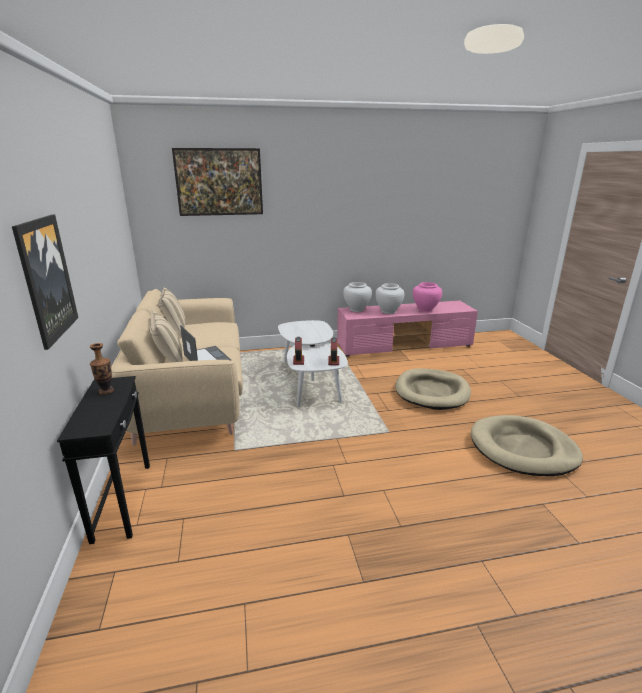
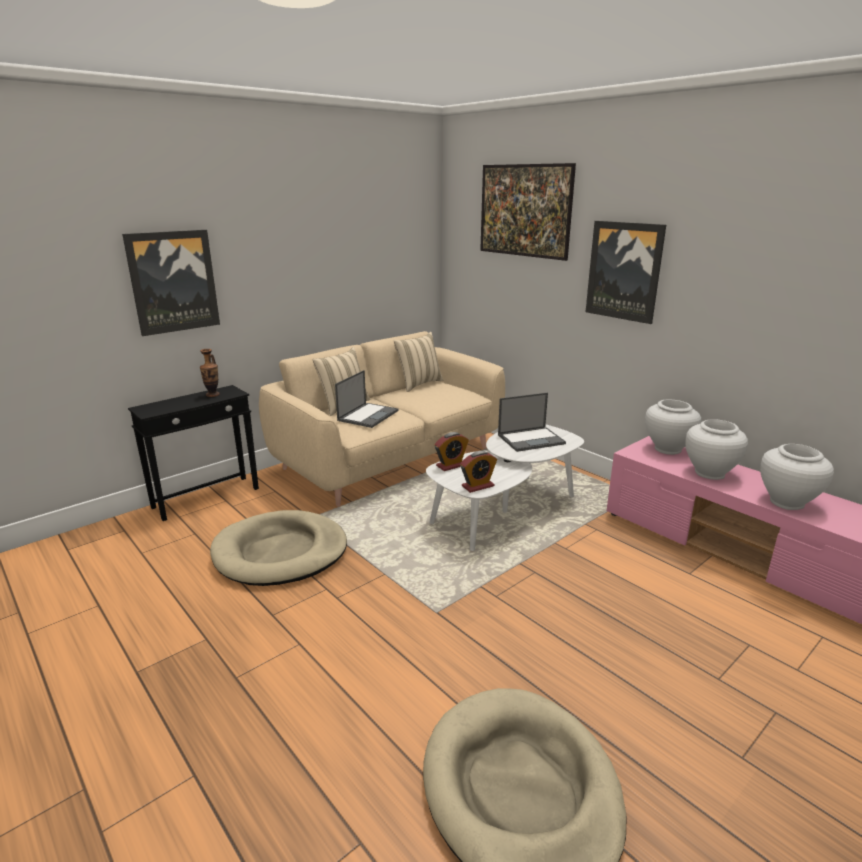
camera: 60 degrees right, 0 degrees up
(304, 330) = (531, 439): none -> laptop
(306, 215) = (624, 271): none -> picture
(425, 310) = (787, 502): pink vase -> white vase
(432, 392) = (605, 626): beige dog bed -> beige dog bed (280, 552)

